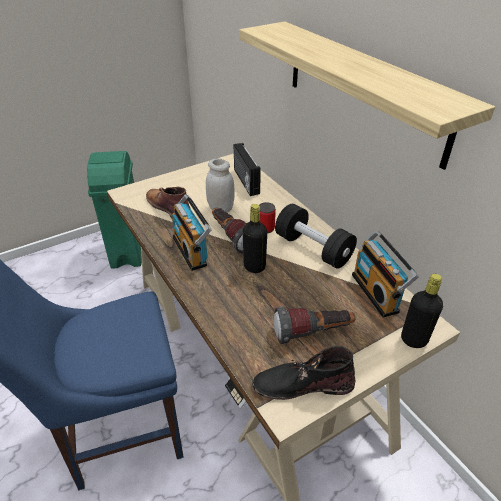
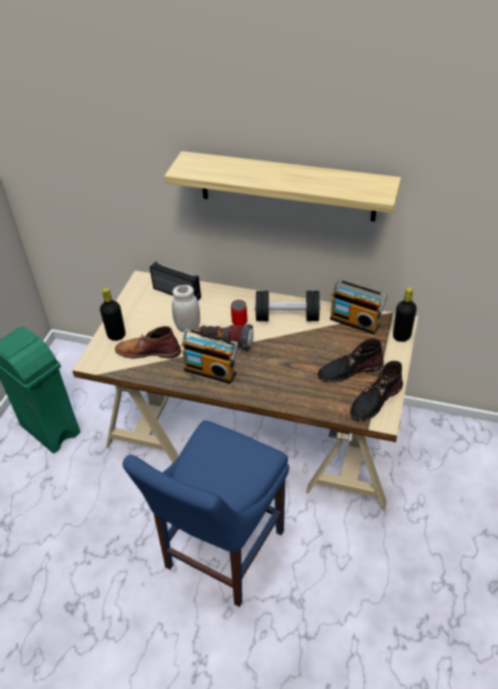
camera: 40 degrees left, 5 degrees up
(254, 267) = (266, 353): black bottle -> black bottle (116, 335)
(313, 333) = (349, 370): flashlight -> black boot

